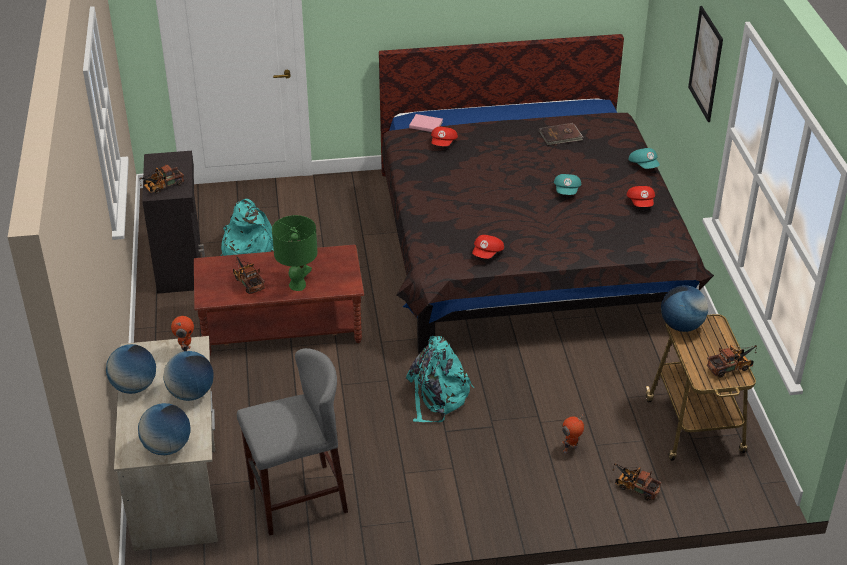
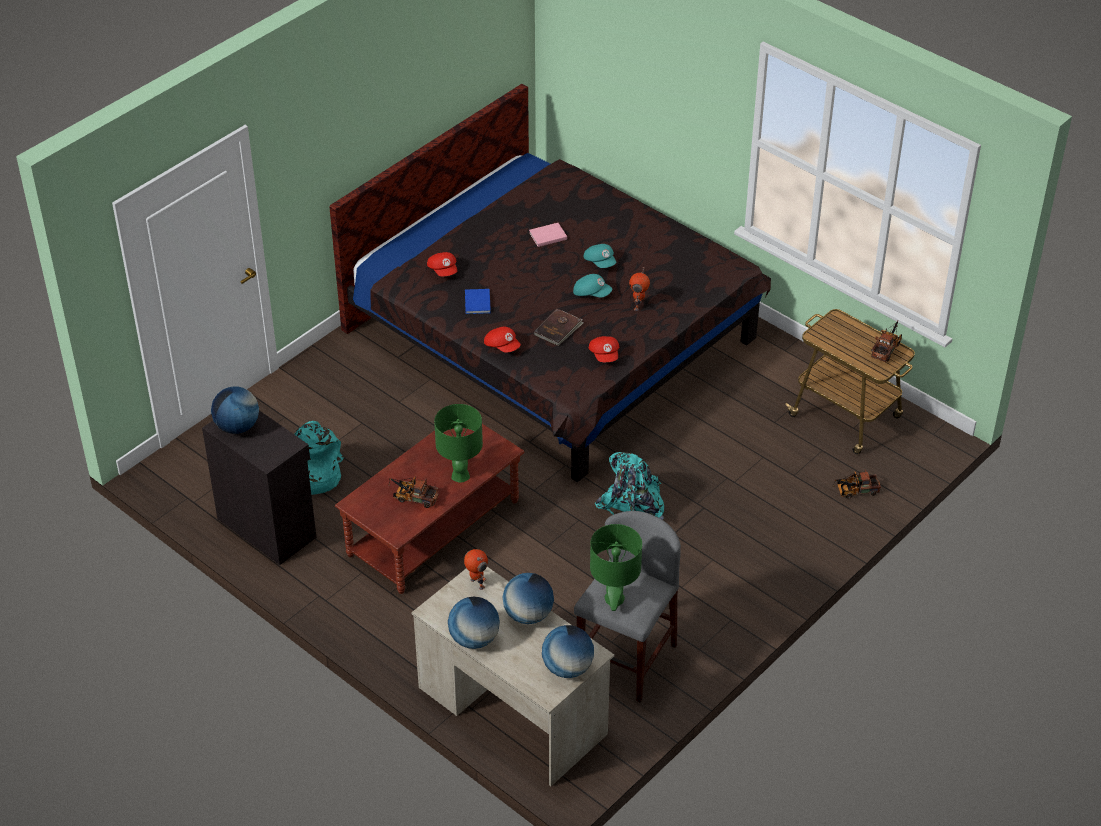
camera: 40 degrees left, 5 degrees up
(162, 186) = (265, 450): toy truck -> none
(266, 422) = (614, 599): none -> green table lamp
(425, 124) = (403, 260): pink book -> pink book (547, 236)
(439, 174) = (477, 303): none -> blue book
(560, 136) = (534, 211): brown book -> brown book (558, 329)
(571, 449) = (780, 490): toy robot -> toy robot (638, 305)
(641, 203) = (669, 242): red cap -> red cap (502, 346)
(644, 165) = (632, 205): turquoise cap -> turquoise cap (592, 293)
(681, 326) = (818, 334): globe -> globe (237, 427)
(706, 64) = (688, 88): picture -> none

